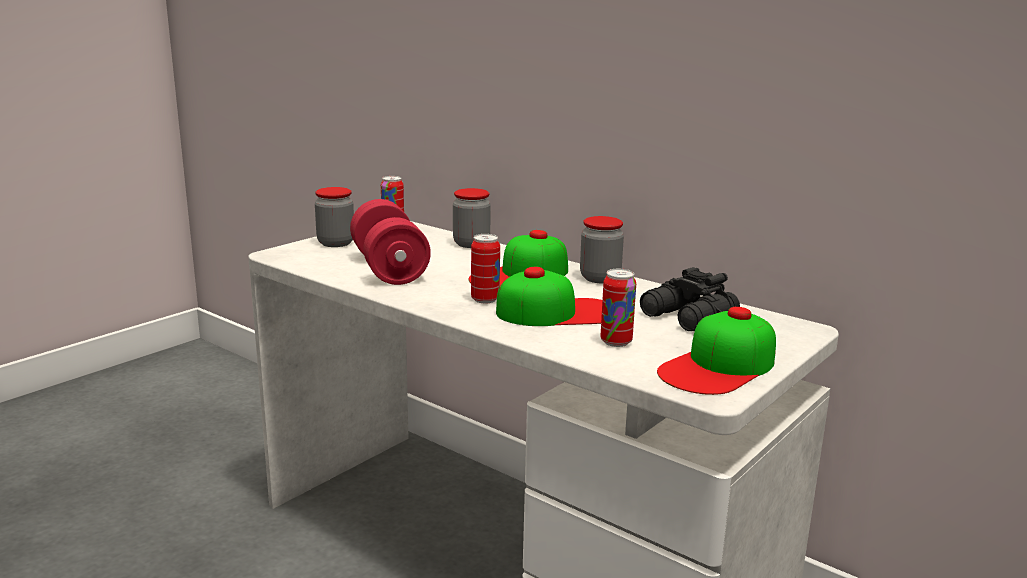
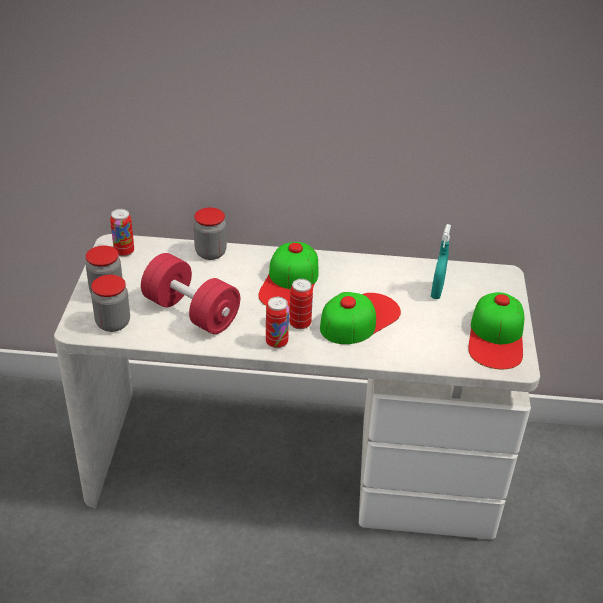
camera: 35 degrees left, 20 degrees up
(600, 278) = (343, 265): jar -> jar (113, 323)
(616, 342) = (423, 337): can -> can (276, 342)
(688, 318) = (437, 291): black binoculars -> turquoise spray bottle

